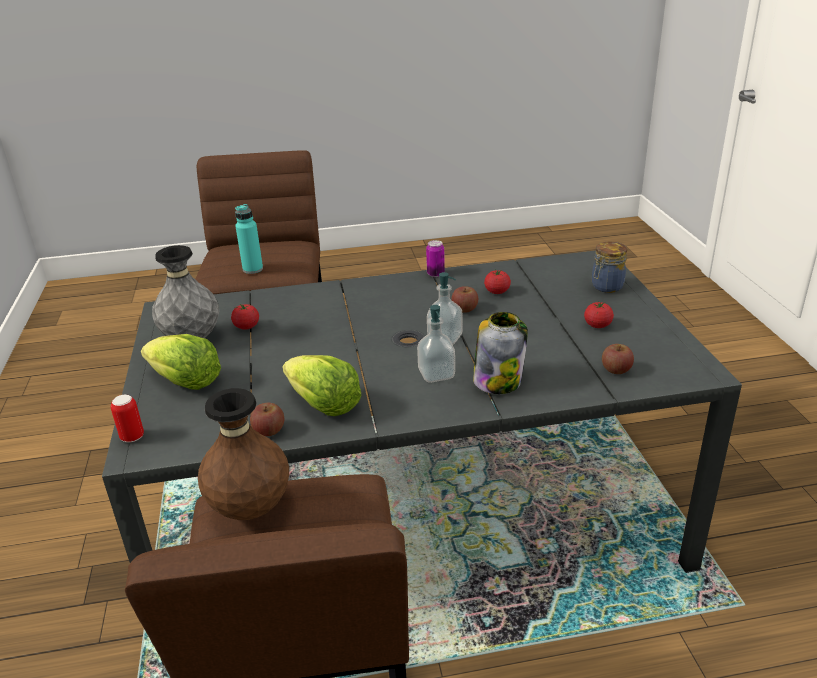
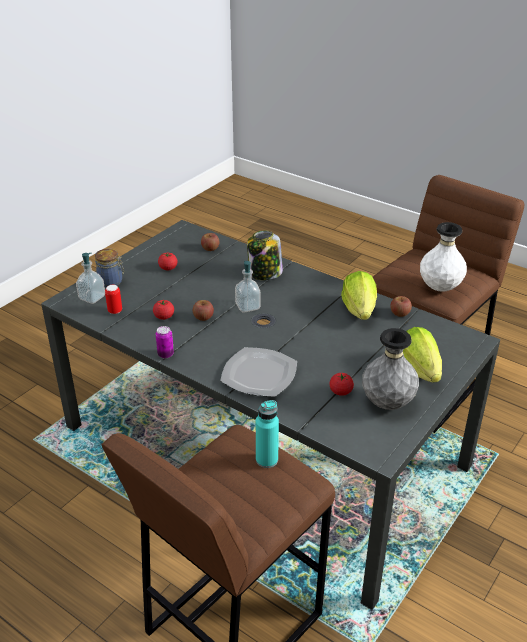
camera: 135 degrees left, 5 degrees up
(132, 437) = (473, 351): can -> can (115, 311)
(251, 509) = (439, 288): brown vase -> white vase
(336, 302) = (260, 374): none -> plate
(436, 374) = (285, 292): soap dispenser -> soap dispenser (92, 298)

